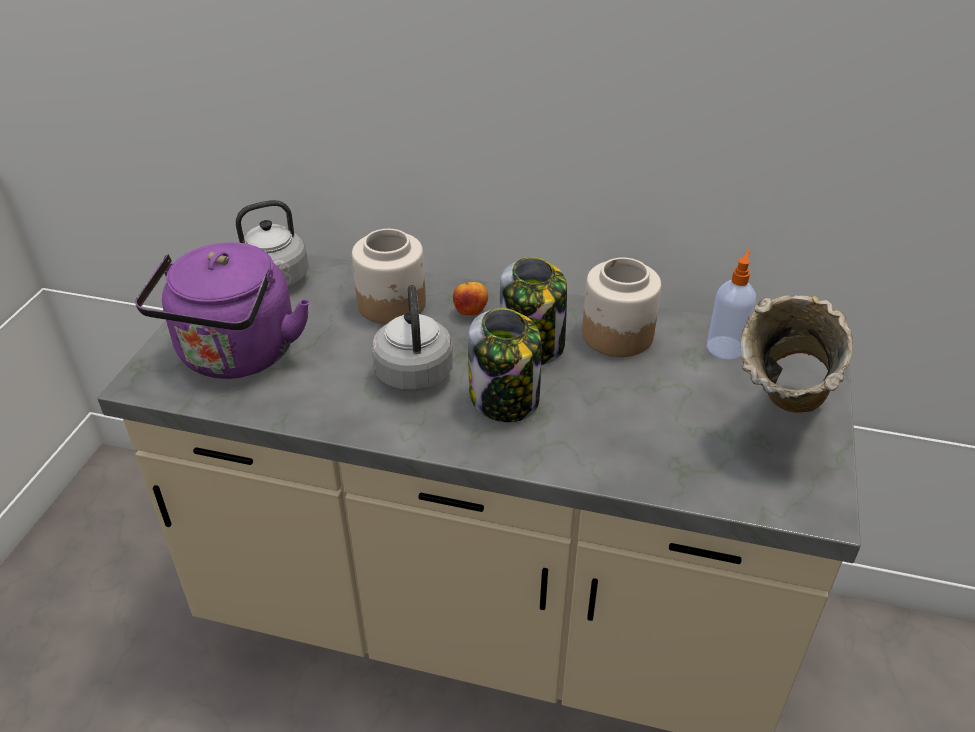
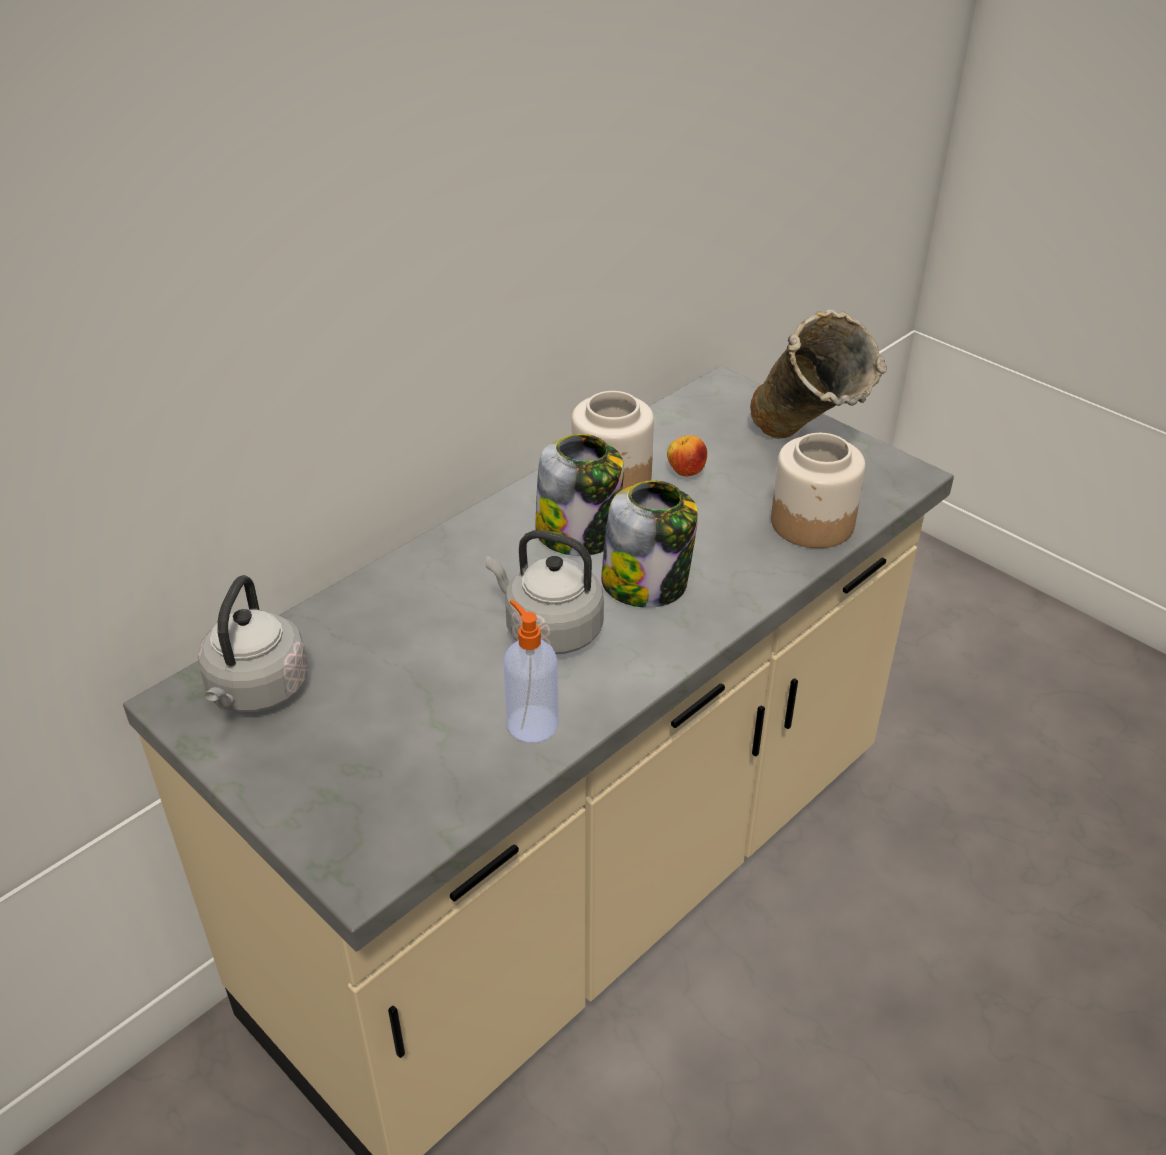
camera: 60 degrees left, 0 degrees up
(236, 357) = (391, 767): purple kettle -> none
(392, 304) = (413, 605): jar -> jar (813, 523)
(470, 312) = (485, 555): apple -> apple (685, 472)
(725, 347) = (682, 428): soap dispenser -> soap dispenser (531, 722)

